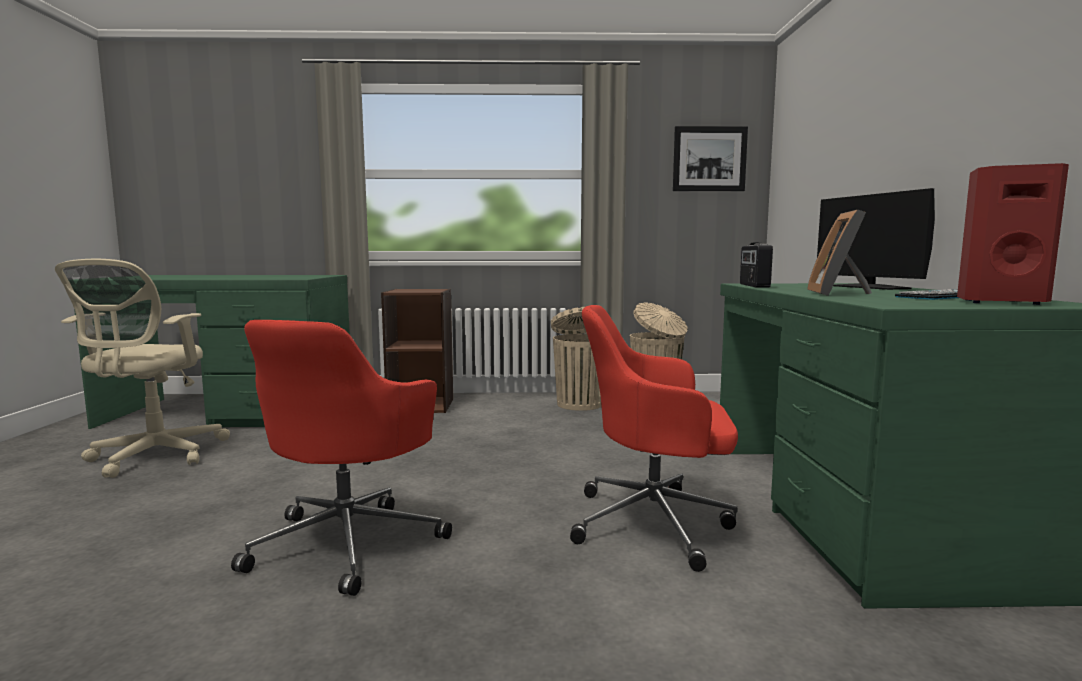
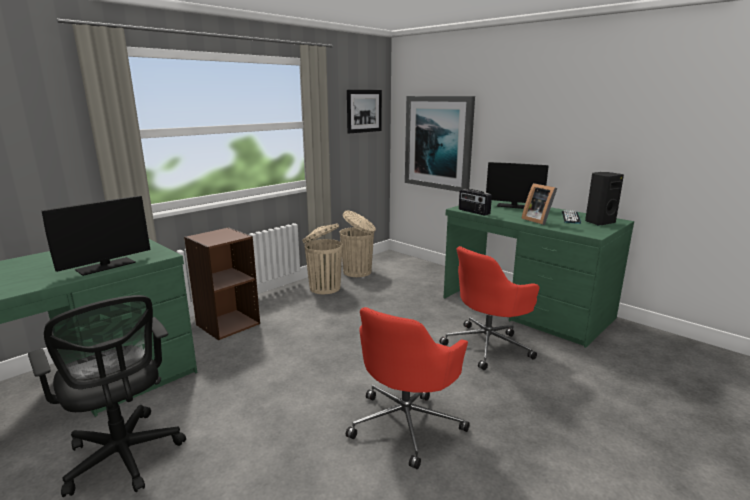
camera: 45 degrees left, 10 degrees up
(153, 457) = (124, 458): beige office chair -> black office chair
(246, 278) = (106, 266): none -> monitor
(349, 542) = (406, 423): red office chair -> red office chair turned 60 degrees clockwise
(814, 195) = (439, 142): none -> picture
(998, 302) = (598, 222): red speaker -> black speaker

